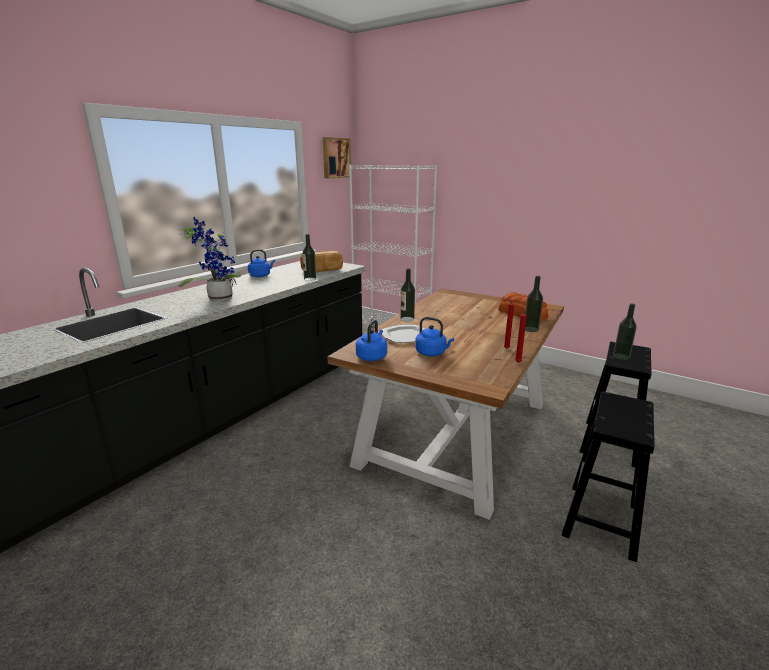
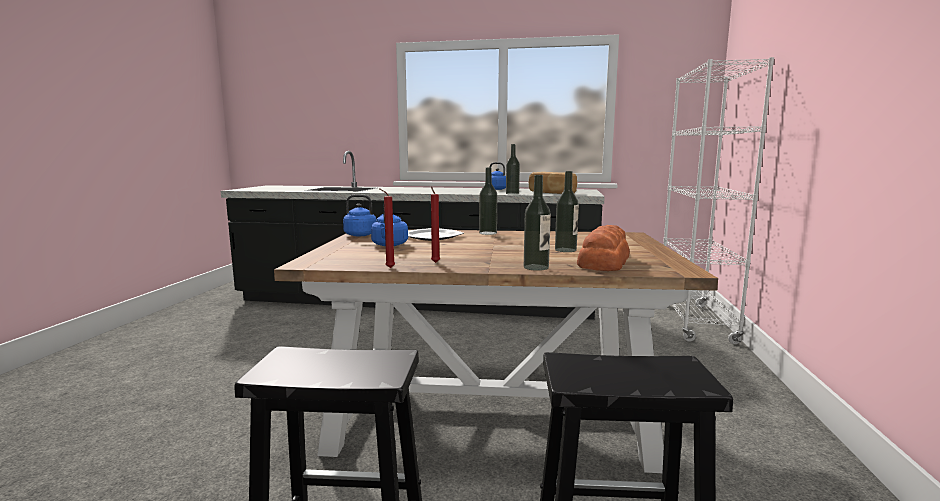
camera: 65 degrees right, 10 degrees down
(218, 298) = (418, 190): potted plant -> none
(335, 158) = (679, 74): picture -> none
(621, 357) = (611, 365): bottle -> bottle (565, 250)

